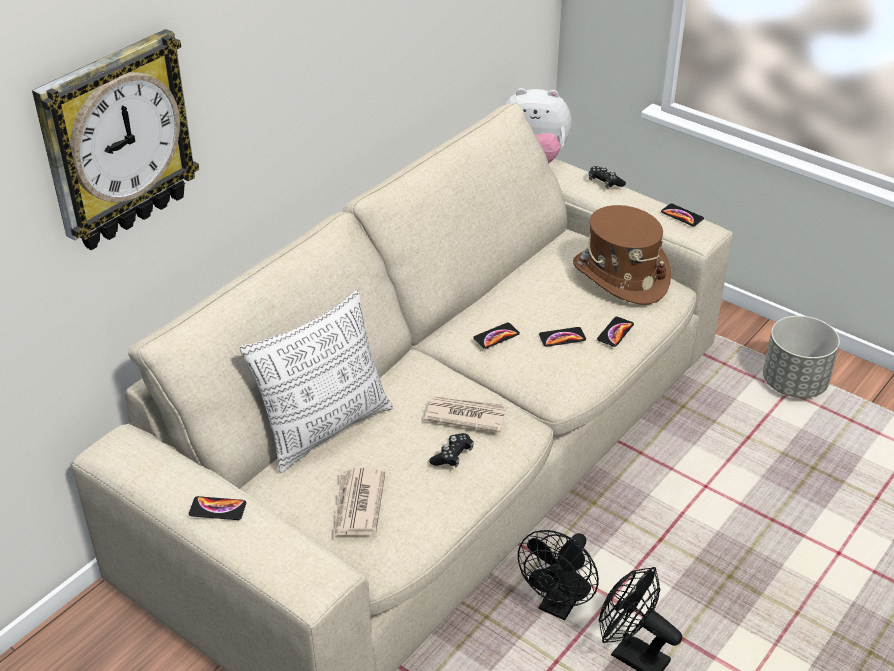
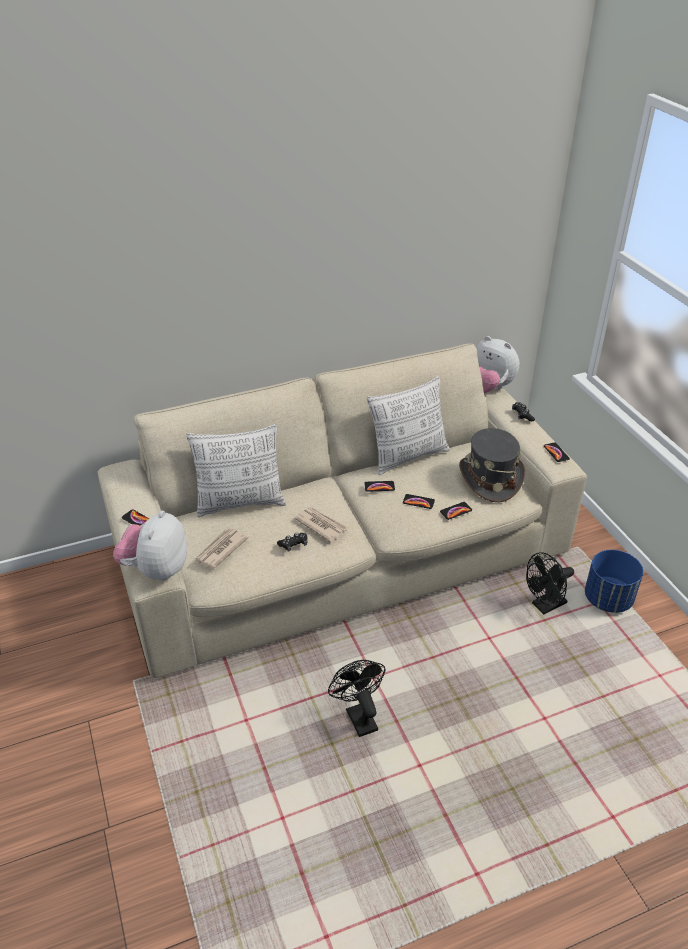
camera: 30 degrees right, 0 degrees up
(116, 141) = (147, 293): wall clock -> none
(308, 567) = (156, 569): none -> plush toy
(495, 285) = (408, 456): none -> pillow
(559, 605) = (339, 667): black fan -> black fan (545, 606)
(620, 276) = (490, 478): brown hat -> grey hat
(794, 383) = (608, 599): grey planter -> blue planter

